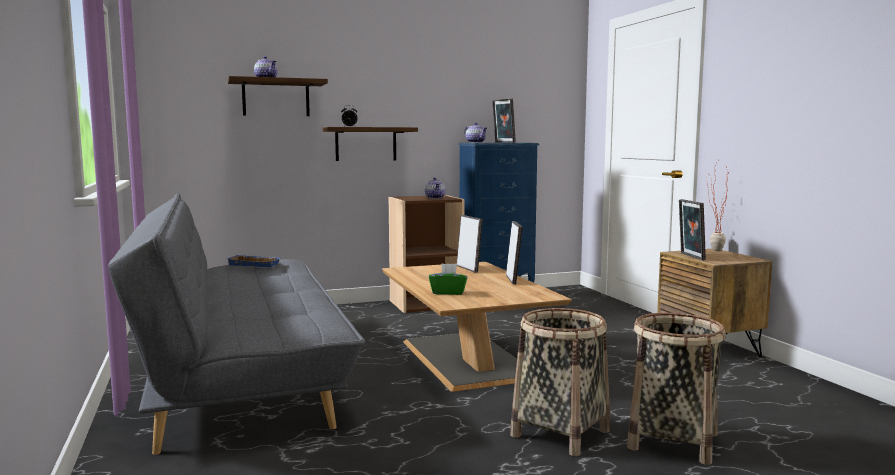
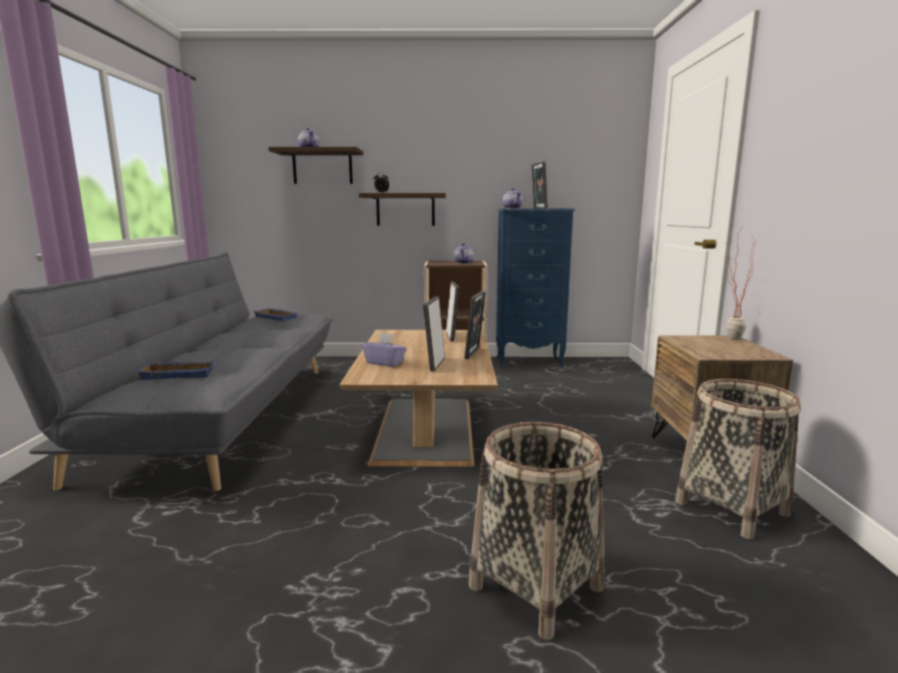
camera: 20 degrees right, 5 degrees up
(269, 317) = (180, 374): none -> blue tray
(448, 292) = (385, 363): green tissue box -> purple tissue box
(560, 433) = (417, 543): basket -> basket (732, 508)
(690, 256) = (685, 344): picture frame -> picture frame (434, 364)

